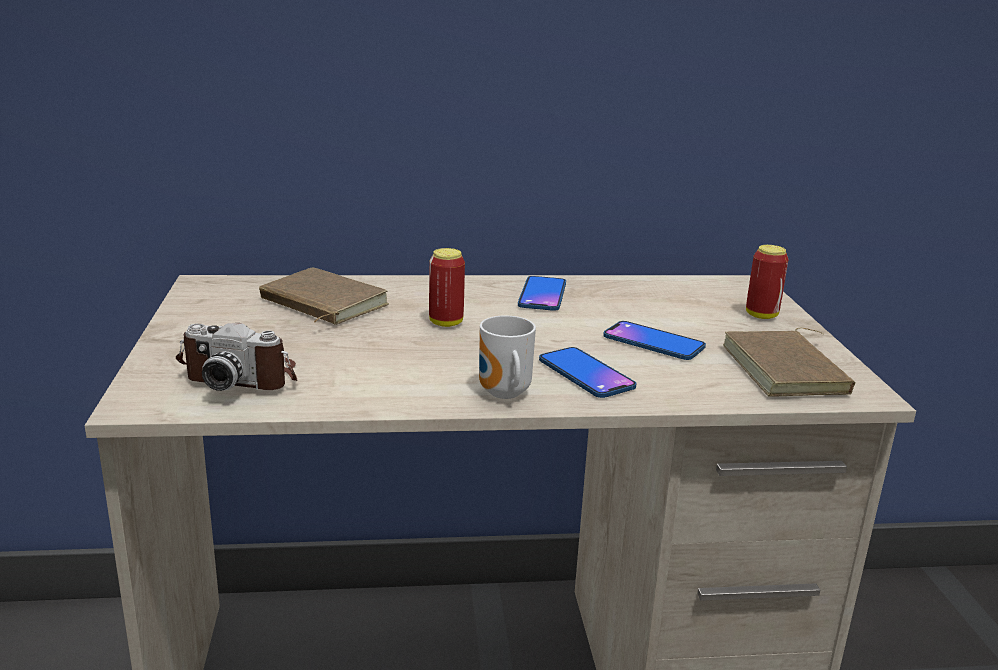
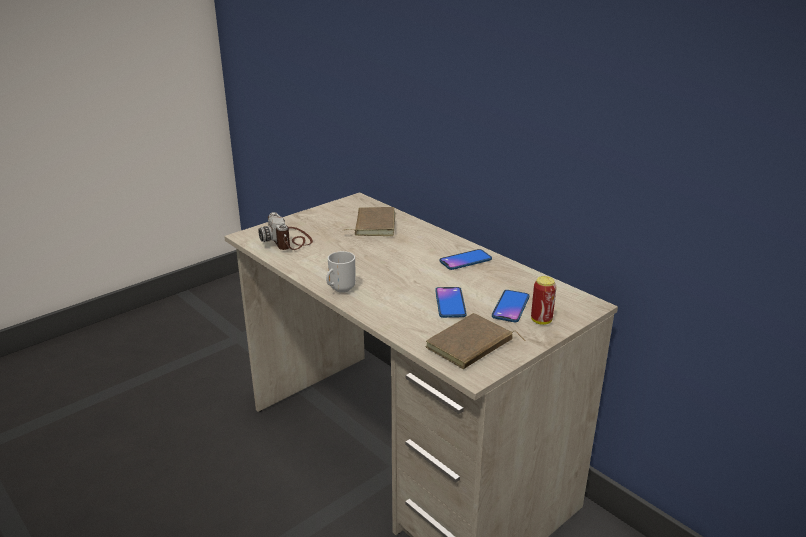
camera: 55 degrees right, 5 degrees up
(446, 323) = (395, 253): can -> none
(586, 374) = (387, 299): phone -> phone (510, 307)

